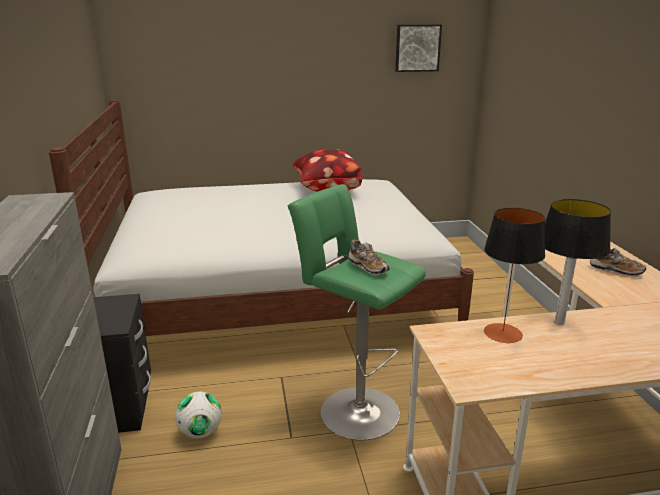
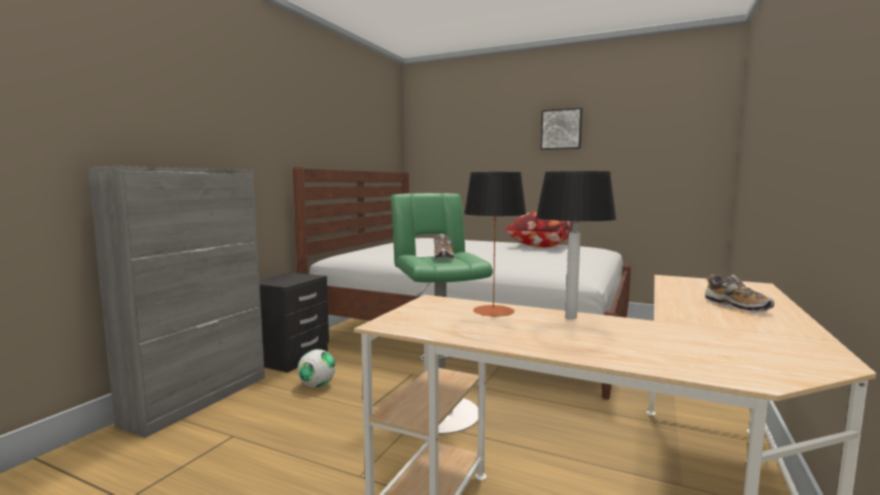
camera: 35 degrees right, 15 degrees down
(417, 48) = (657, 129): picture -> picture (561, 129)

